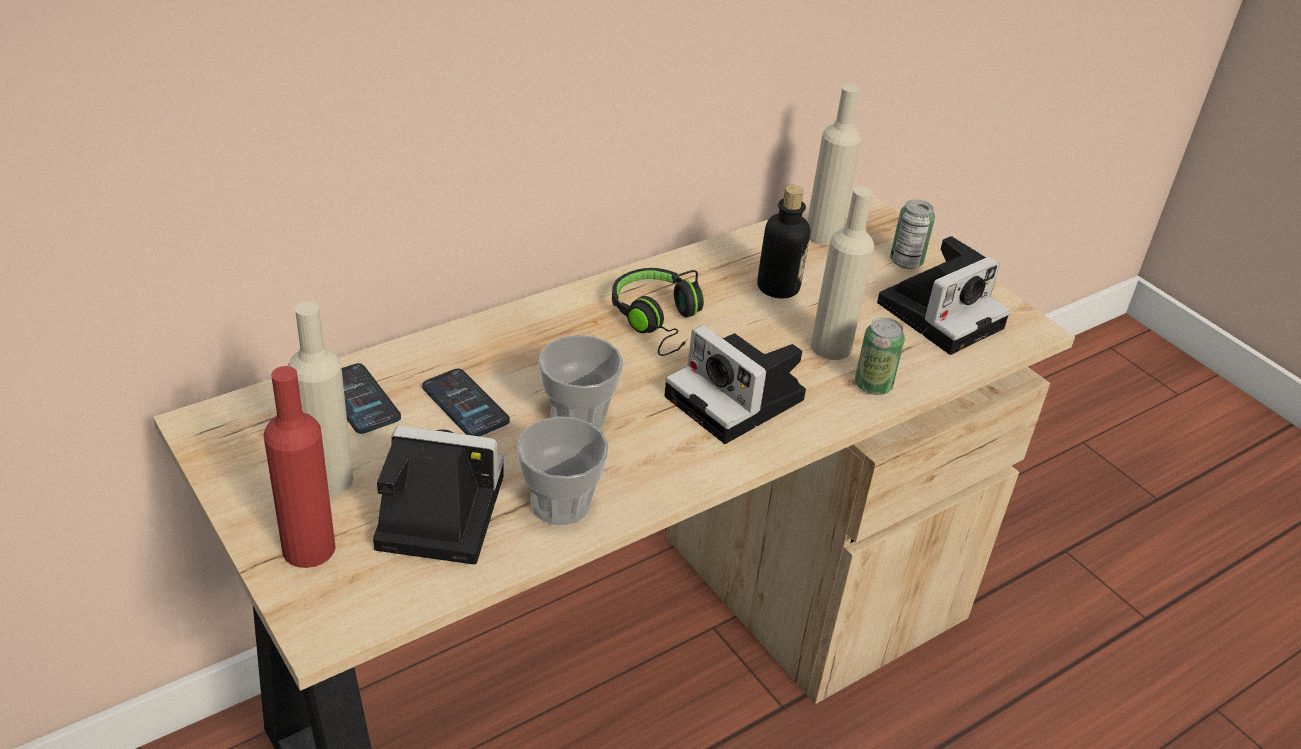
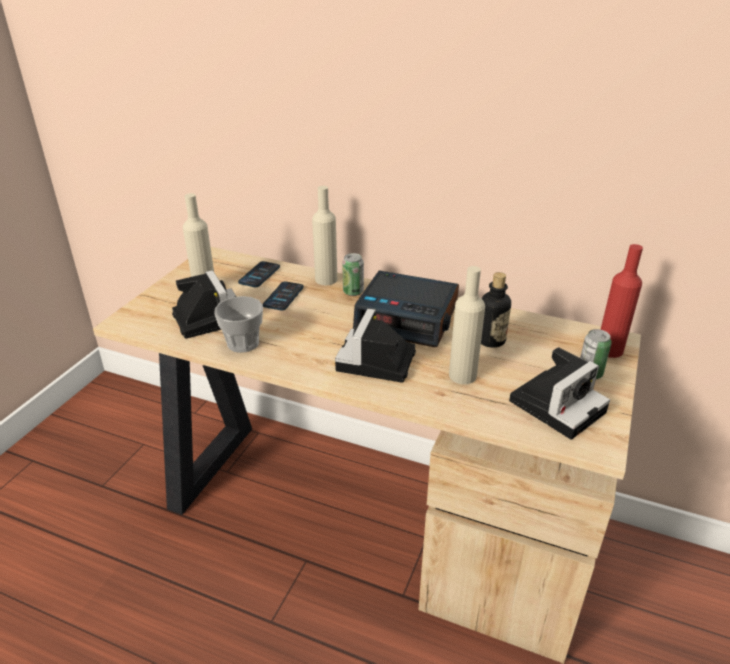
camera: 60 degrees right, 5 degrees down
(309, 548) = (162, 301): red bottle -> red bottle (609, 349)
(578, 417) = (307, 325): cup -> none
(659, 321) = (408, 318): black headphones -> alarm clock
(823, 234) = (566, 337): beige bottle -> beige bottle (326, 279)
(873, 385) = (447, 401): can -> can (353, 292)
(942, 313) = (558, 404): camera -> camera turned 60 degrees counterclockwise

